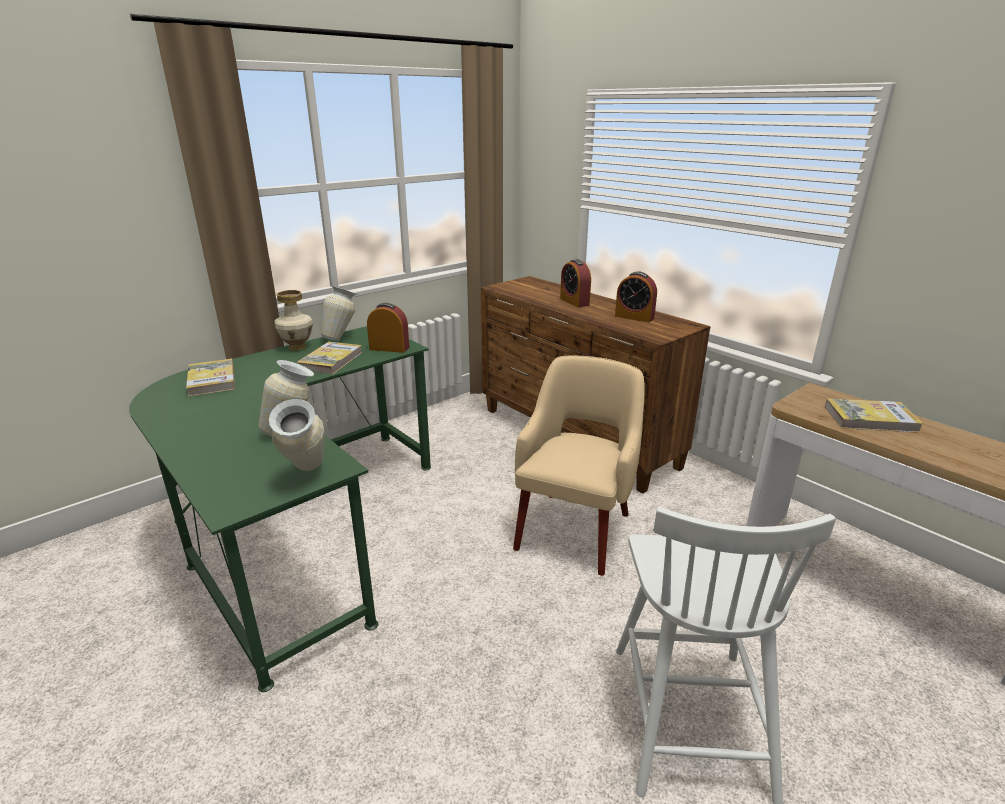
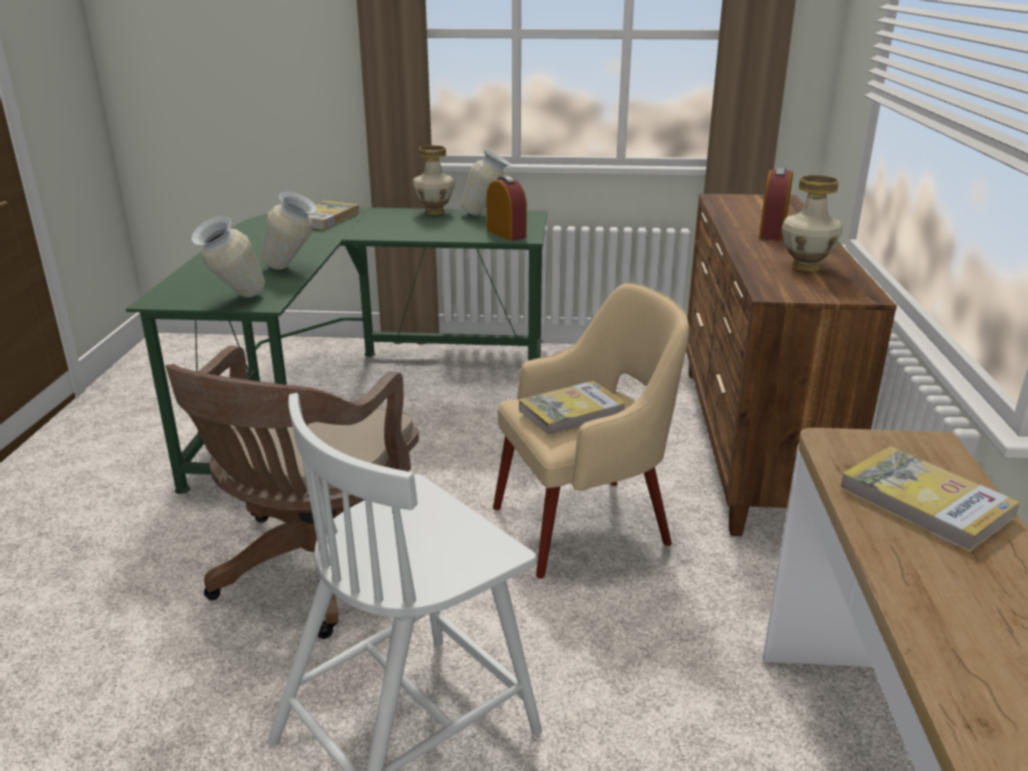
camera: 45 degrees right, 0 degrees up
(331, 360) = (435, 229): book -> book (571, 412)
(478, 666) = (316, 571): none -> brown office chair
(634, 317) = (806, 266): alarm clock -> vase

